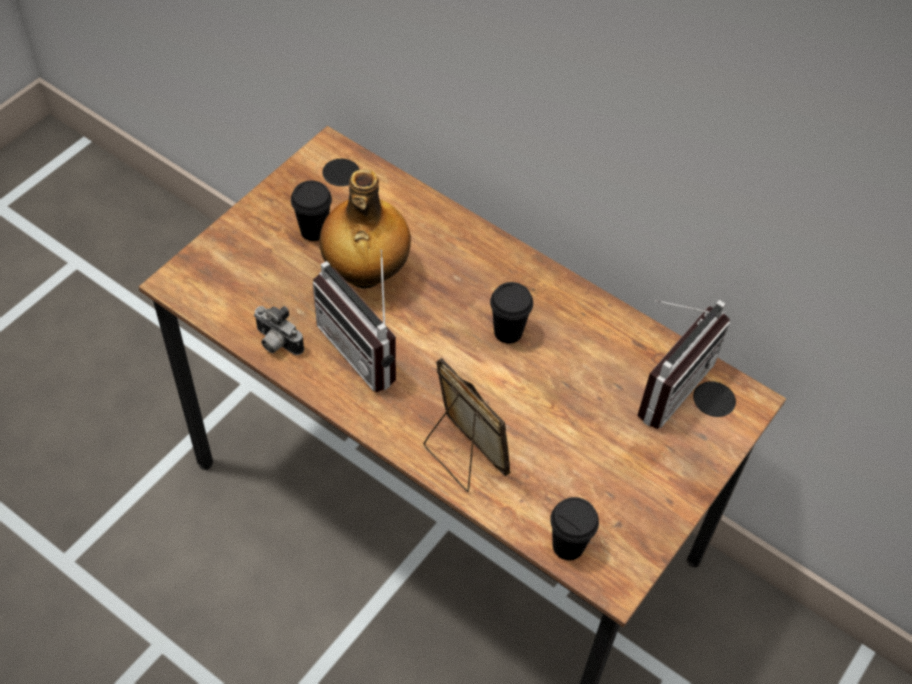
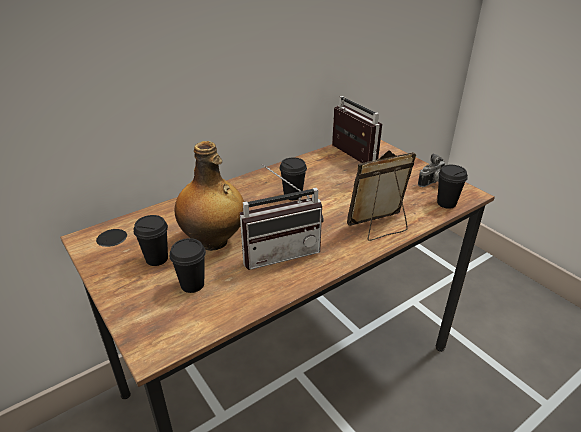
camera: 70 degrees left, 20 degrees down
(276, 343) = (253, 296): camera -> camera (433, 183)
(279, 280) = (192, 284): none -> black cup

